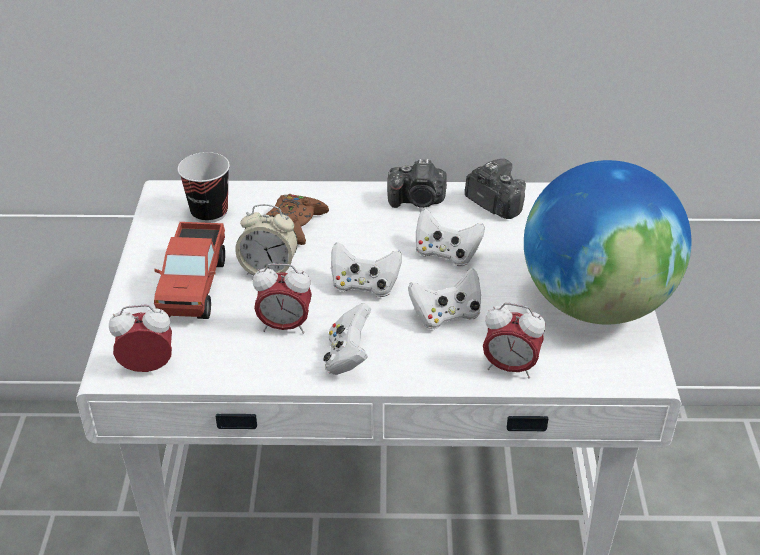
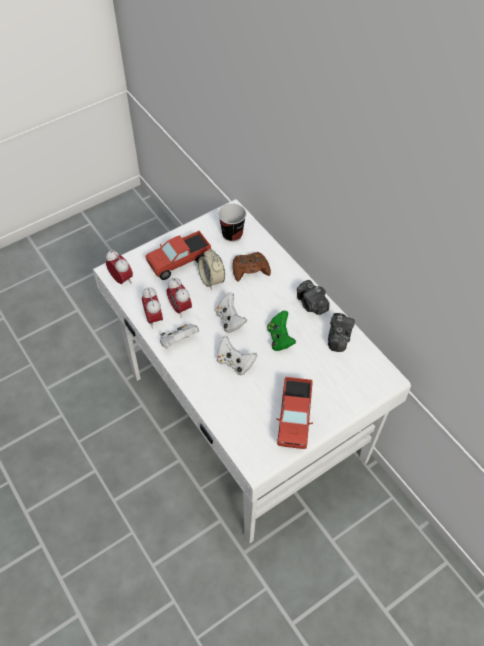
camera: 55 degrees right, 15 degrees up
(446, 254) = (280, 338): white game controller -> green game controller
(510, 367) = (218, 406): alarm clock -> alarm clock (154, 318)
(595, 303) = (294, 419): globe -> toy truck

